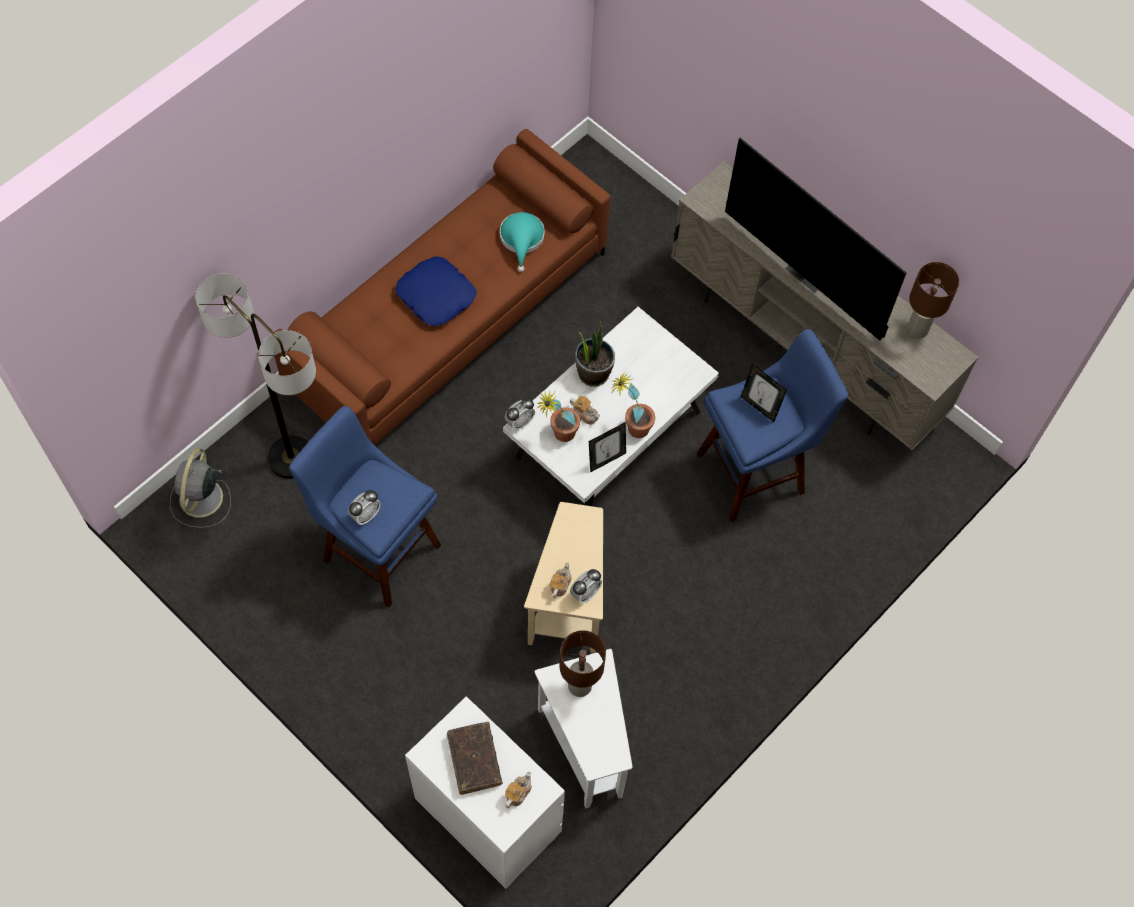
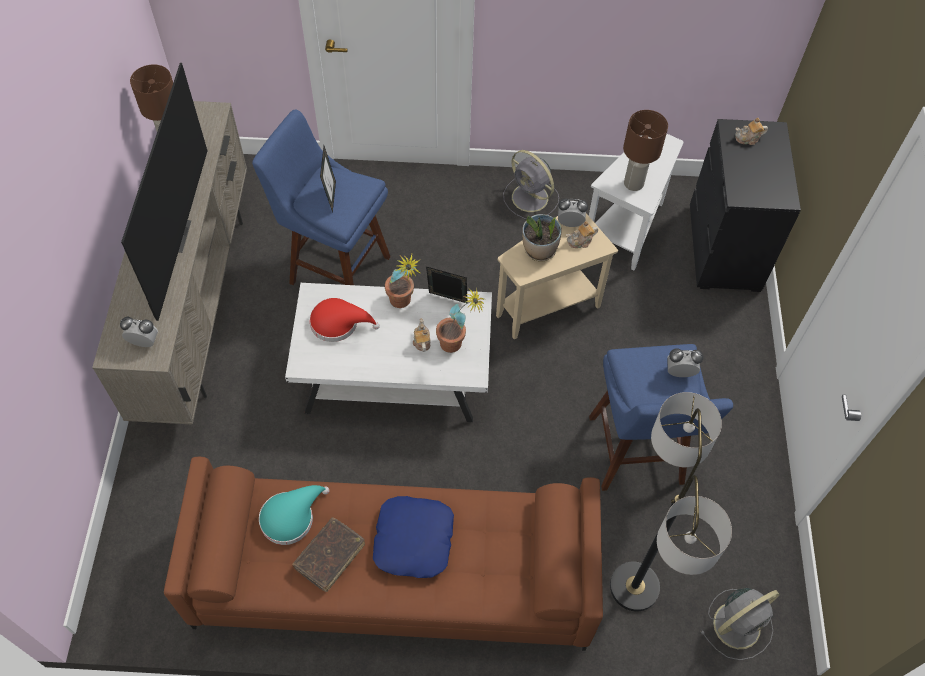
camera: 130 degrees left, 5 degrees down
(474, 760) = (758, 172): brown book -> brown book (330, 556)
(487, 815) = (724, 248): white dresser -> black dresser
(519, 422) = (472, 379): alarm clock -> alarm clock (144, 342)
(593, 373) = (379, 362): potted plant -> potted plant (539, 251)
(654, 371) = (338, 323): none -> red hat
(695, 692) = (531, 199): none -> grey fan

